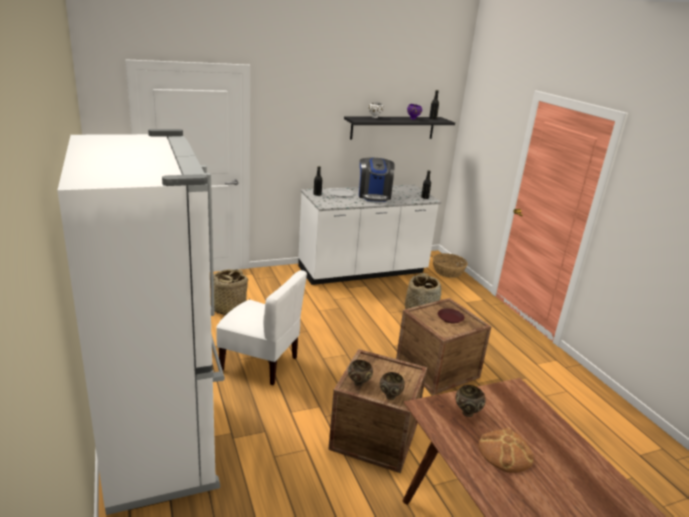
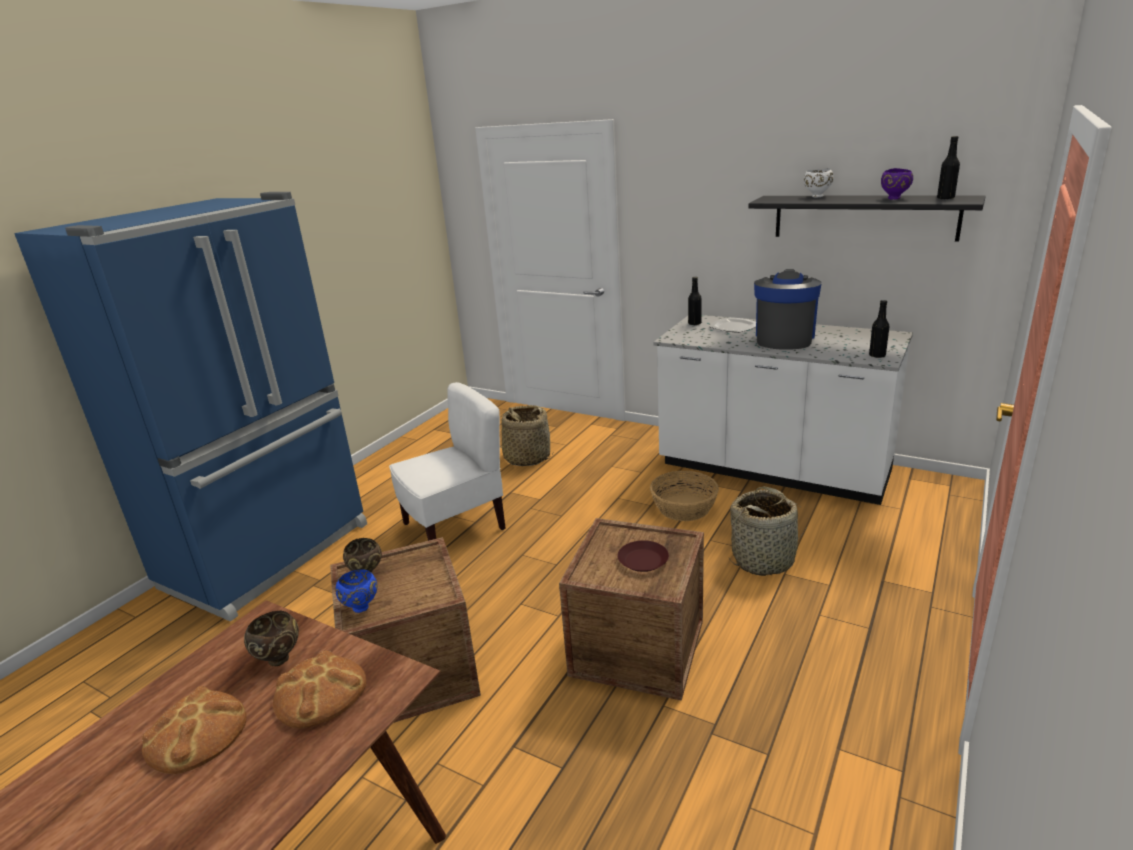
camera: 55 degrees right, 0 degrees up
(161, 442) = (270, 555): white fridge -> blue fridge
(260, 363) = (455, 527): white chair -> white chair turned 105 degrees counterclockwise
(374, 195) = (784, 338): coffee machine -> coffee machine turned 150 degrees clockwise
(390, 396) = (361, 607): brown bowl -> blue bowl
(448, 272) = (938, 520): basket -> basket (684, 508)
(507, 410) = (320, 693): none -> bread

